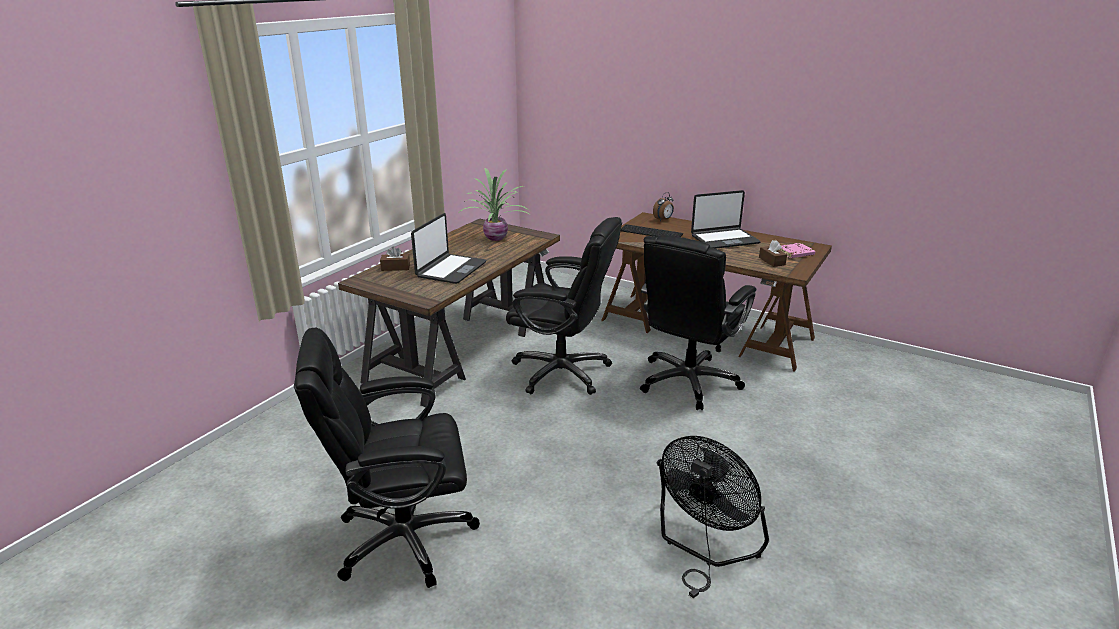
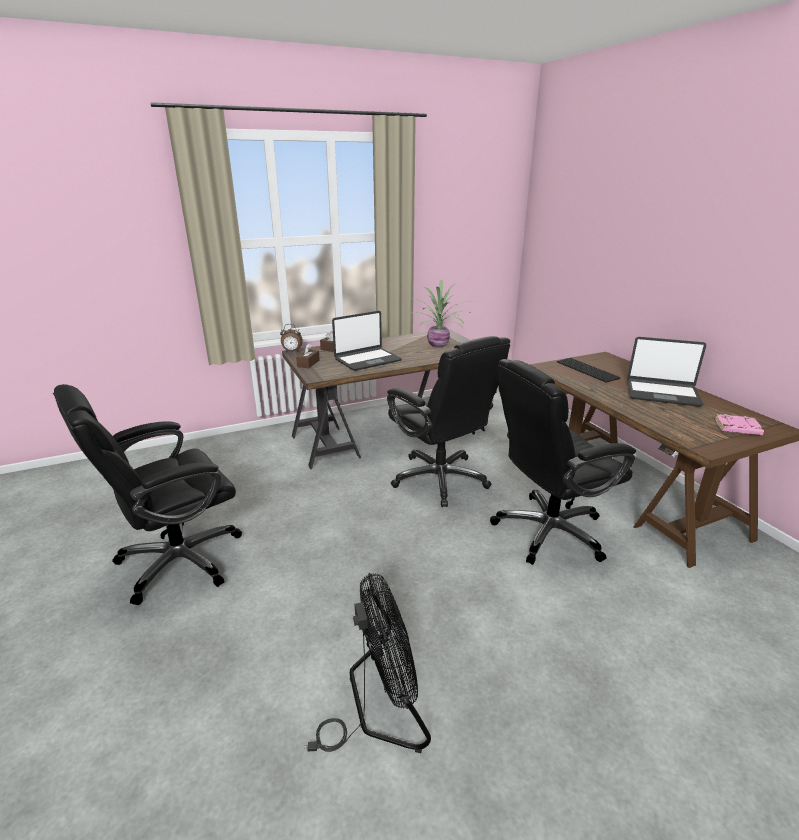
camera: 35 degrees right, 0 degrees up
(404, 538) = (180, 560): black office chair -> black office chair turned 60 degrees counterclockwise
(663, 220) = (617, 362): alarm clock -> alarm clock (292, 352)
(772, 261) = (692, 428): brown tissue box -> brown tissue box (308, 363)

